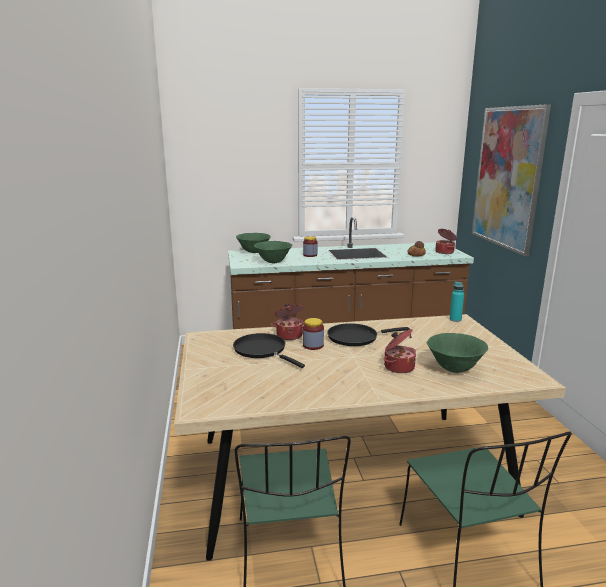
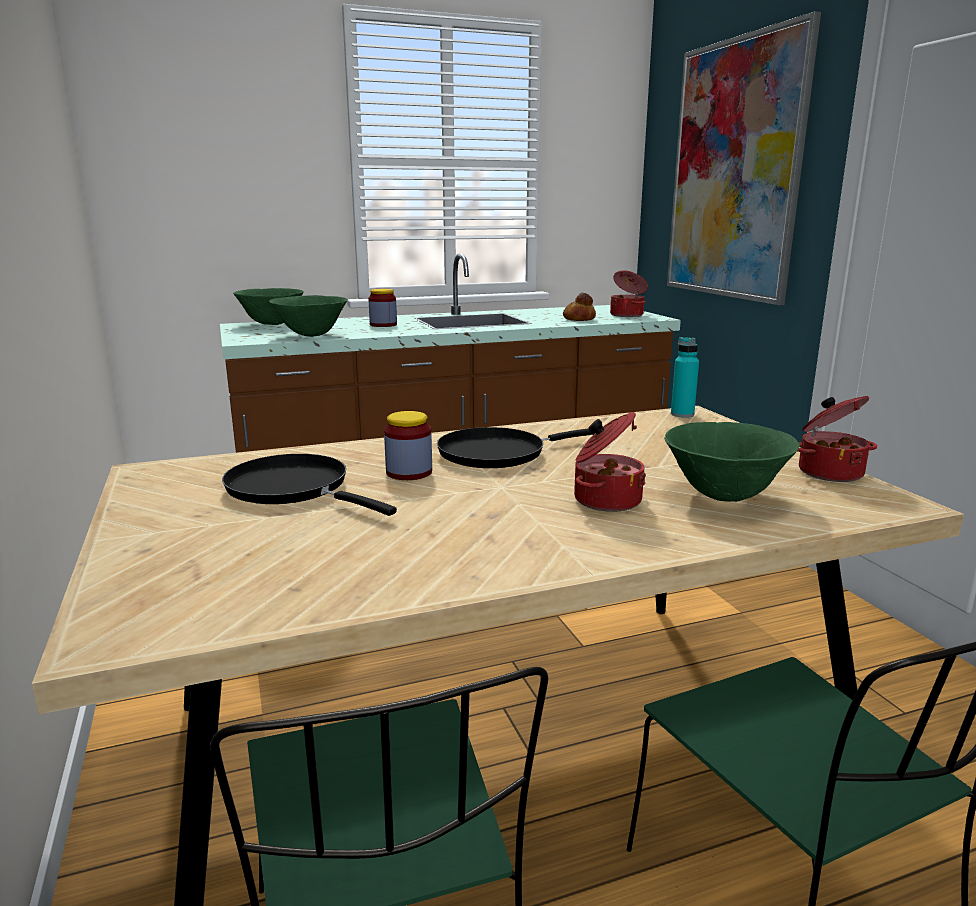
camera: 10 degrees left, 0 degrees up
(289, 335) = (354, 457): cooking pot -> cooking pot (829, 472)

